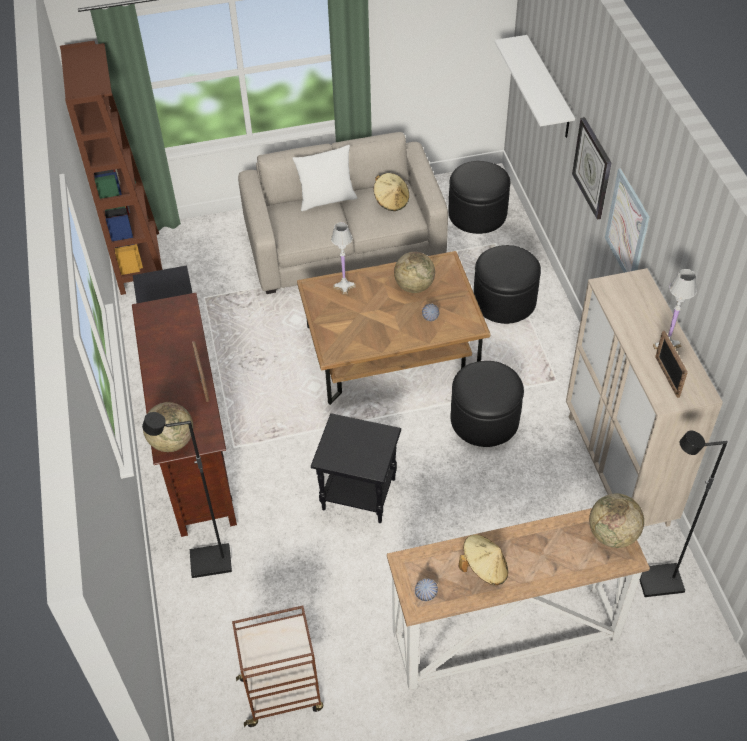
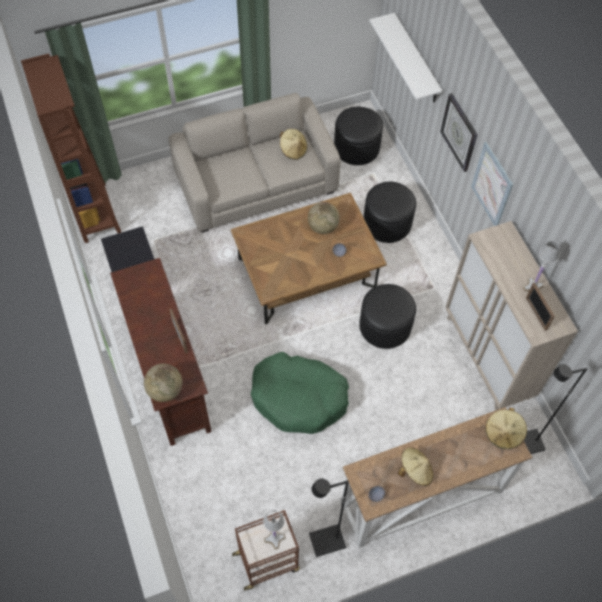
camera: 10 degrees left, 10 degrees up
(210, 563) = (196, 465): black floor lamp -> black floor lamp (327, 542)
(327, 200) = (241, 152): white pillow -> none
(344, 286) = (268, 231): white table lamp -> white table lamp (274, 538)
(357, 495) = (298, 397): black side table -> green dog bed
(612, 534) = (503, 433): globe -> beige hat

